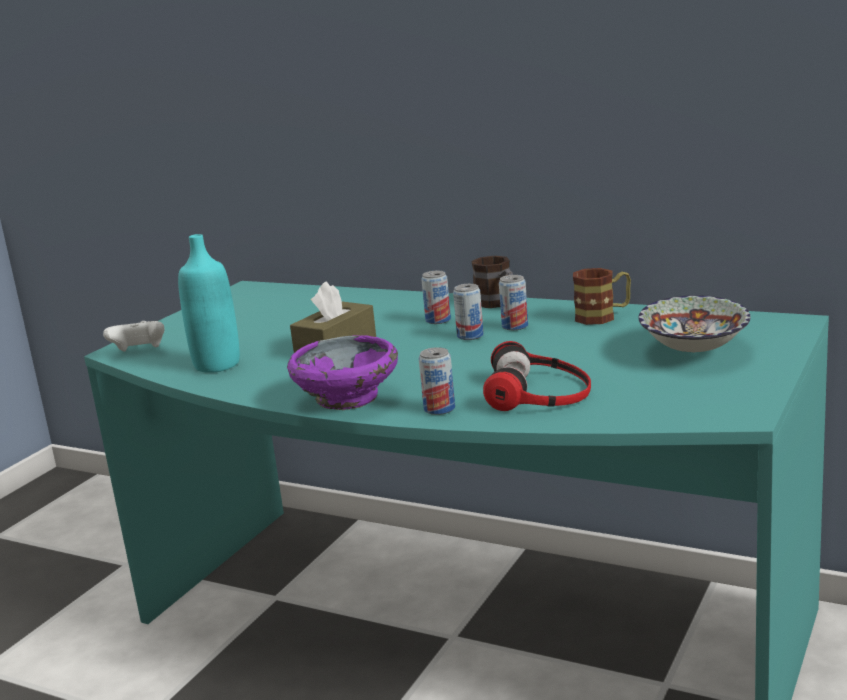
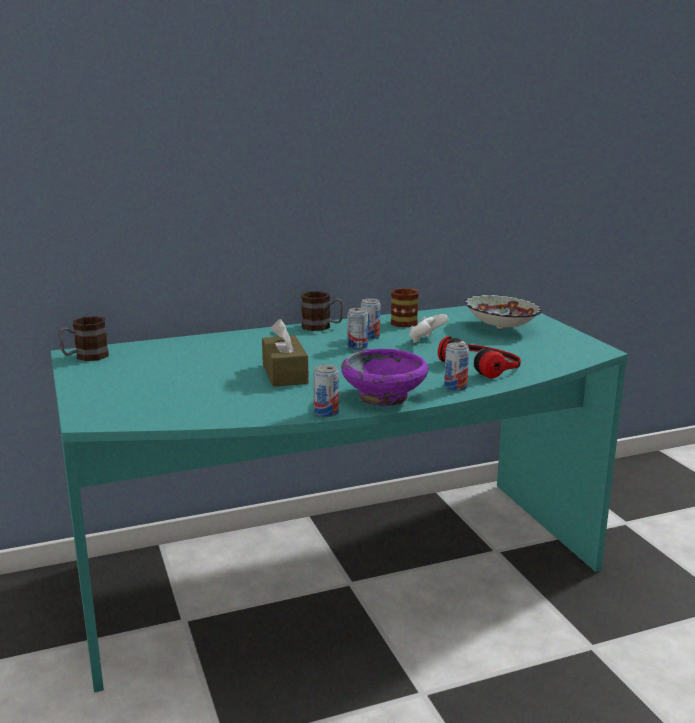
camera: 50 degrees left, 0 degrees up
(139, 352) = (116, 415): white game controller -> white game controller (426, 341)
(217, 365) = (221, 405): turquoise bottle -> none
(245, 292) = (85, 357): none -> mug
(438, 320) = (309, 343): can -> can (326, 412)

